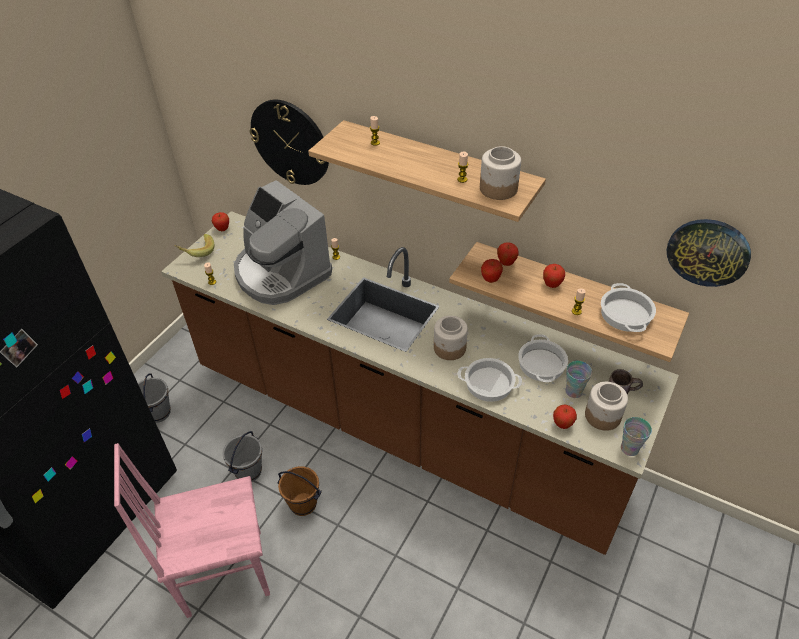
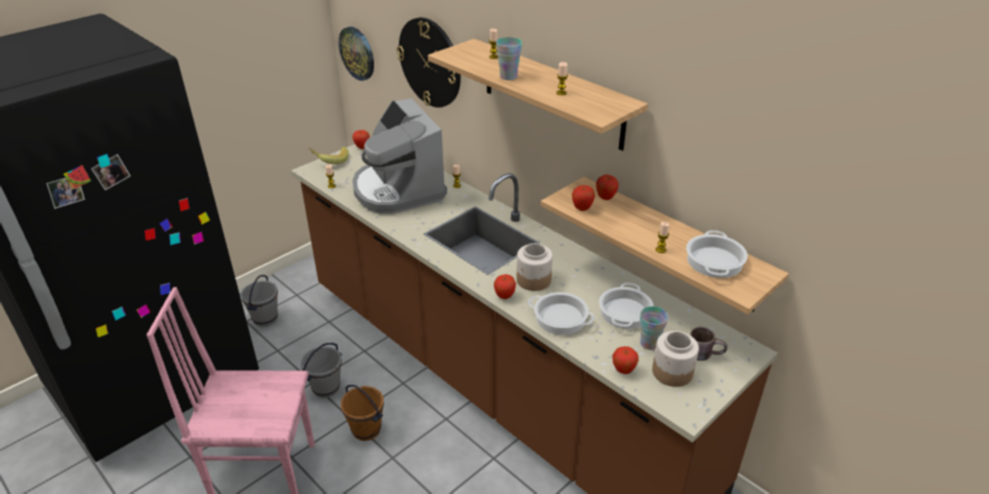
camera: 15 degrees right, 10 degrees down
(499, 189) = (594, 104): jar -> none
(552, 285) = (645, 223): apple -> apple (504, 296)
(629, 448) = (690, 409): cup -> cup (508, 76)
(708, 252) = (806, 196): wall clock -> wall clock (357, 53)

